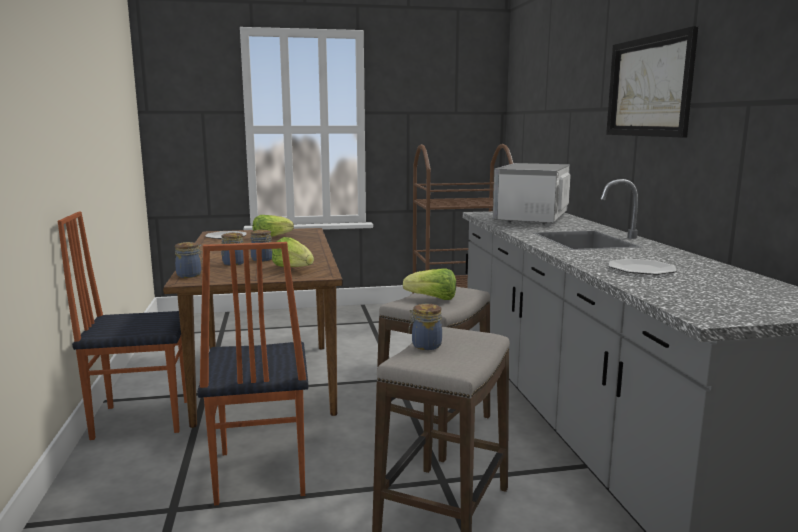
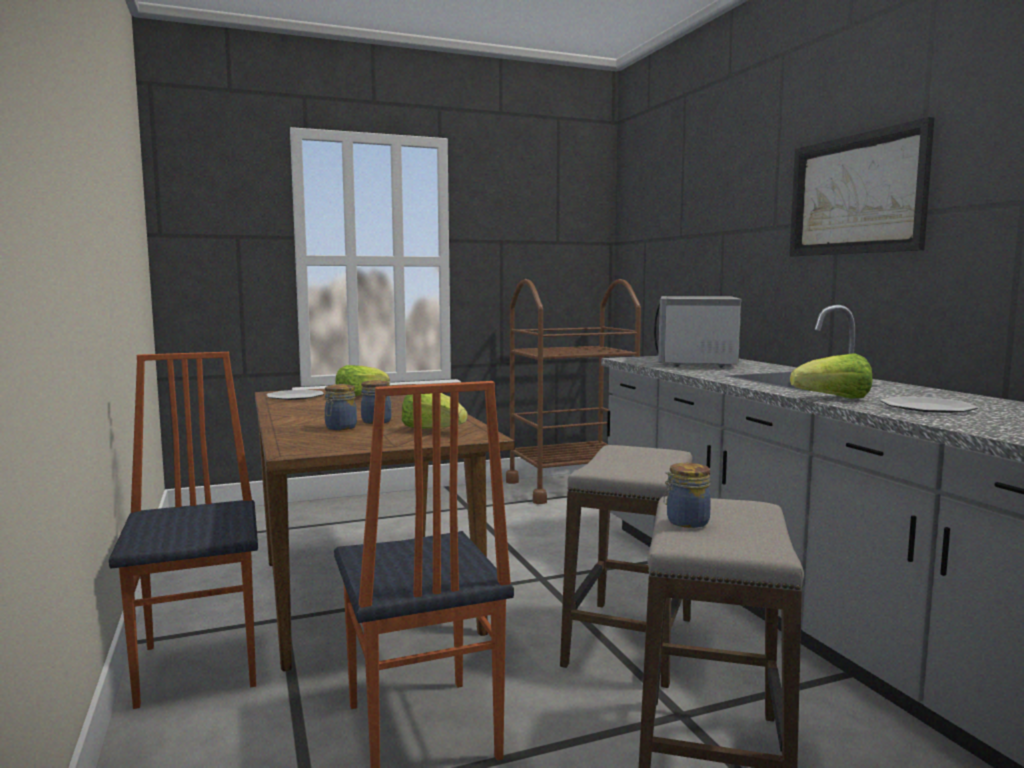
camera: 10 degrees left, 5 degrees down
(141, 418) = (202, 664): chair -> chair turned 90 degrees clockwise
(190, 275) = (292, 444): jar -> none
(432, 299) = (629, 463): lettuce -> lettuce (834, 398)

